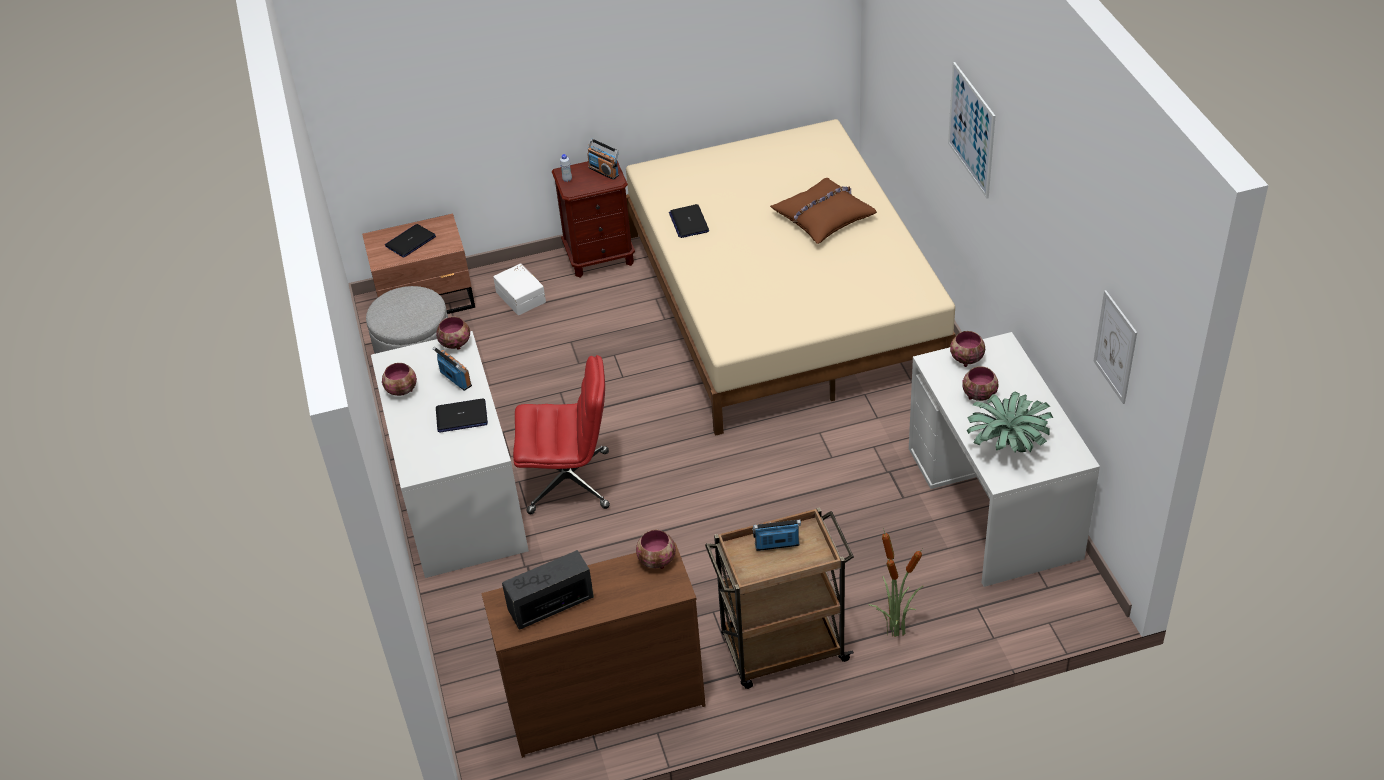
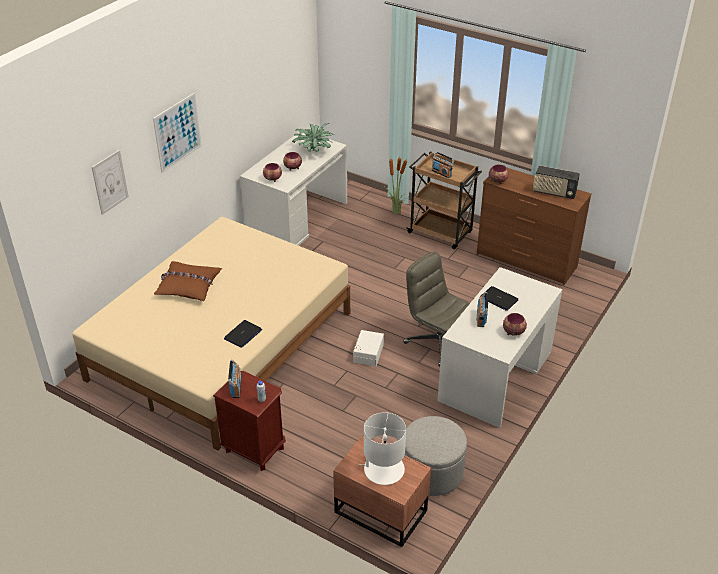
camera: 135 degrees left, 5 degrees down
(410, 241) = (383, 469): laptop -> white table lamp
(455, 343) = (458, 336): bowl -> none
(522, 296) = (328, 462): white storage box -> white storage box (367, 353)
(570, 482) = (438, 342): red office chair -> grey office chair
(1115, 347) = (291, 68): picture -> picture (110, 182)

